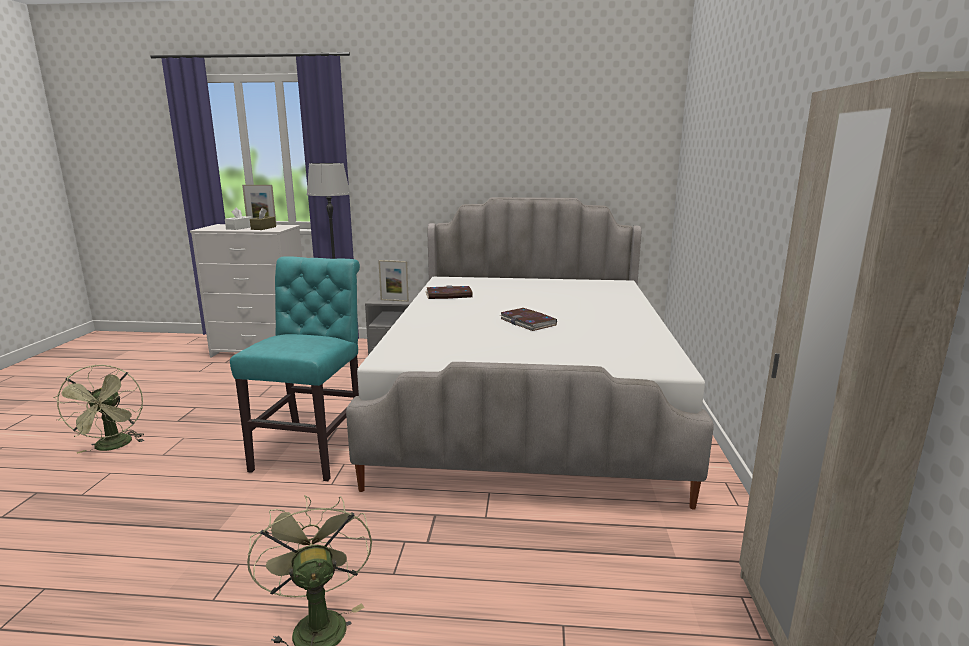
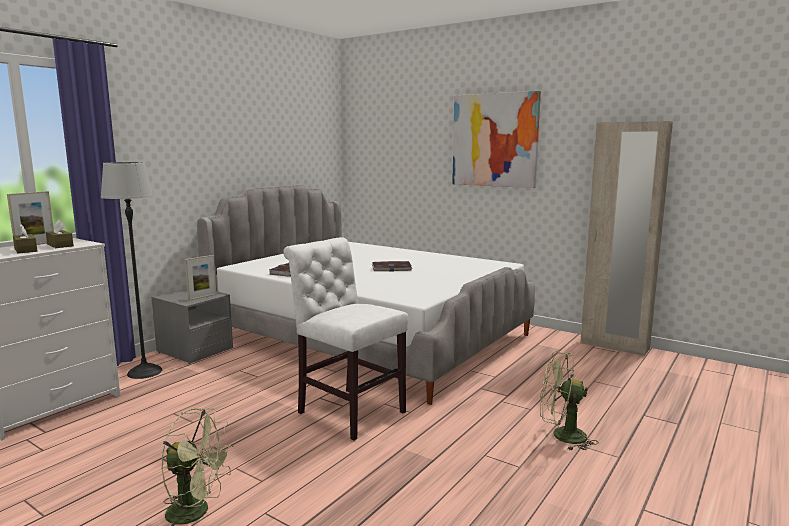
camera: 60 degrees left, 5 degrees down
(239, 228) = (25, 250): white tissue box -> brown tissue box
(313, 450) = (347, 411): turquoise chair -> white chair
(768, 140) = (494, 140): none -> picture

